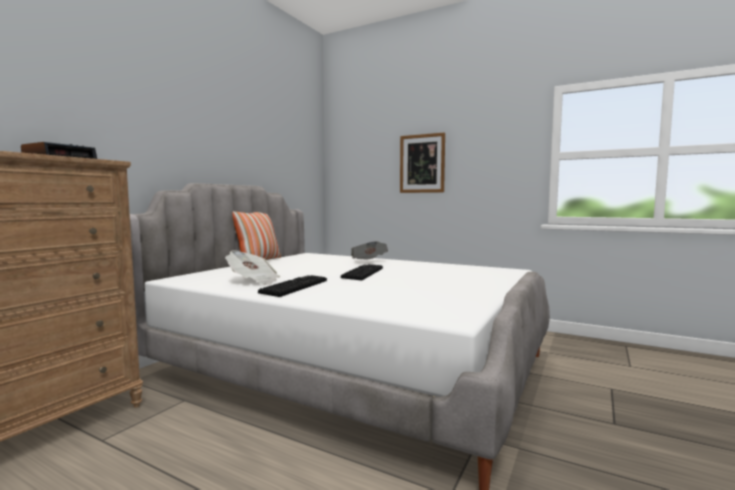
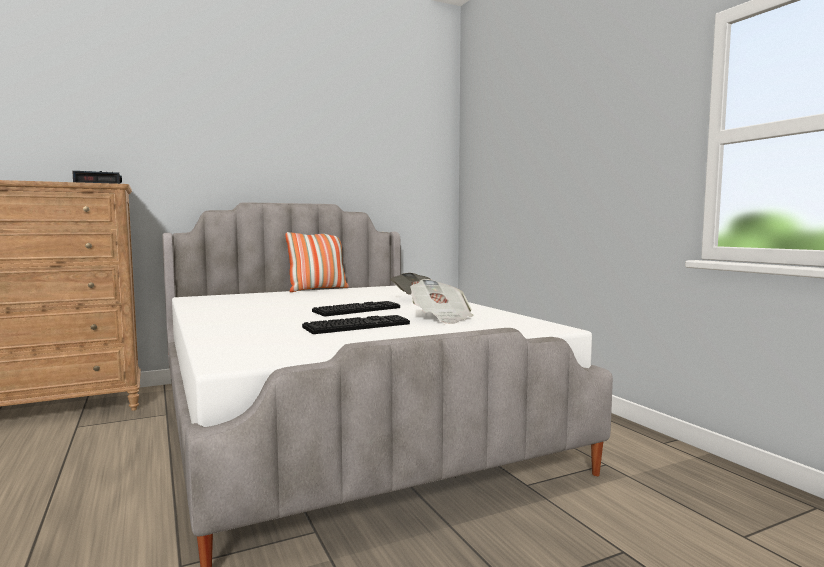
camera: 35 degrees right, 0 degrees up
(253, 281) = (235, 306): newspaper -> newspaper (441, 318)
(294, 286) = (244, 314): keyboard -> keyboard (357, 326)
(422, 163) = (547, 166): picture -> none

